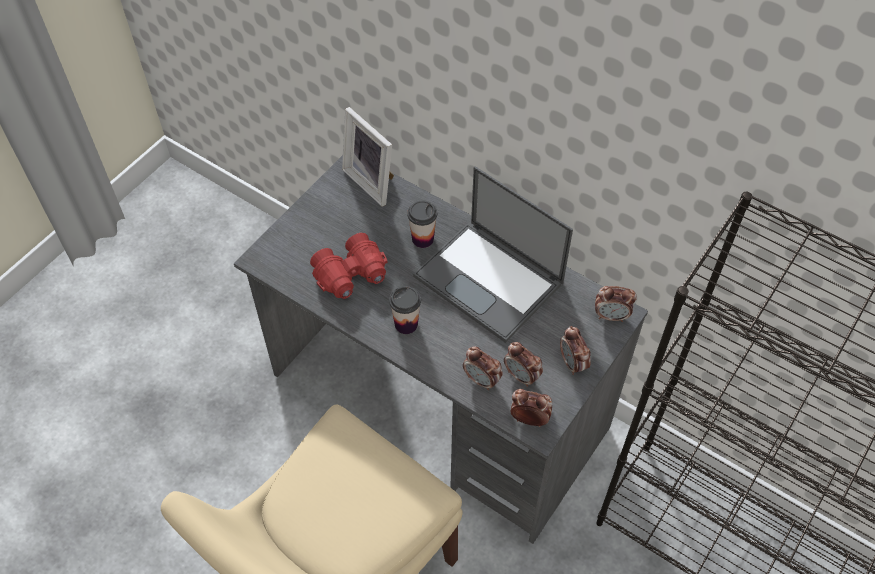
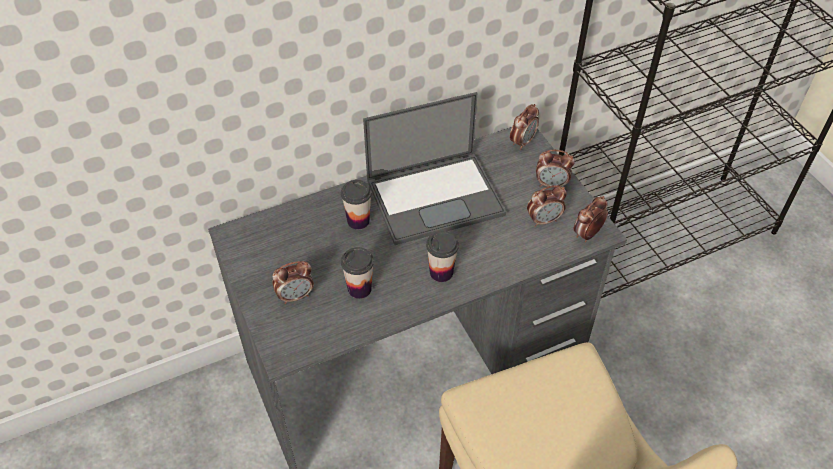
camera: 60 degrees left, 5 degrees down
(352, 275) = (359, 288): red binoculars -> cup
(373, 181) = (263, 226): picture frame -> none
(482, 380) = (532, 247): alarm clock -> alarm clock (295, 296)

